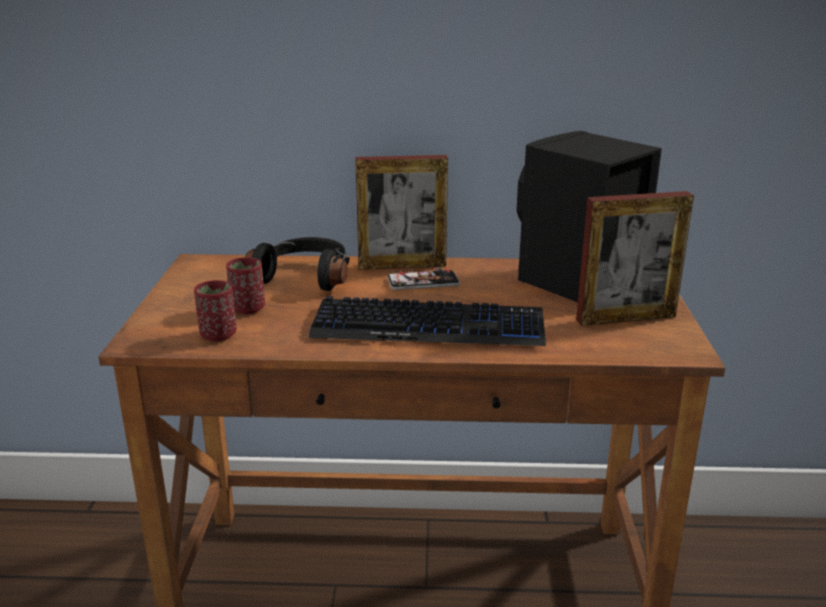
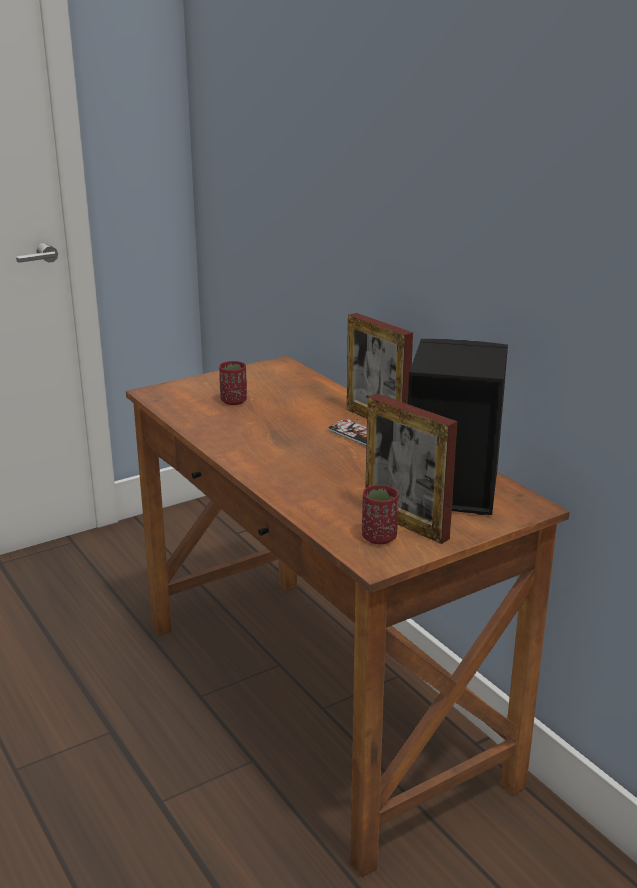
camera: 55 degrees right, 0 degrees up
(218, 335) = (187, 407): red cup -> red cup (379, 537)
(306, 276) = (308, 399): black headphones -> none
(429, 327) = (284, 459): keyboard -> none

